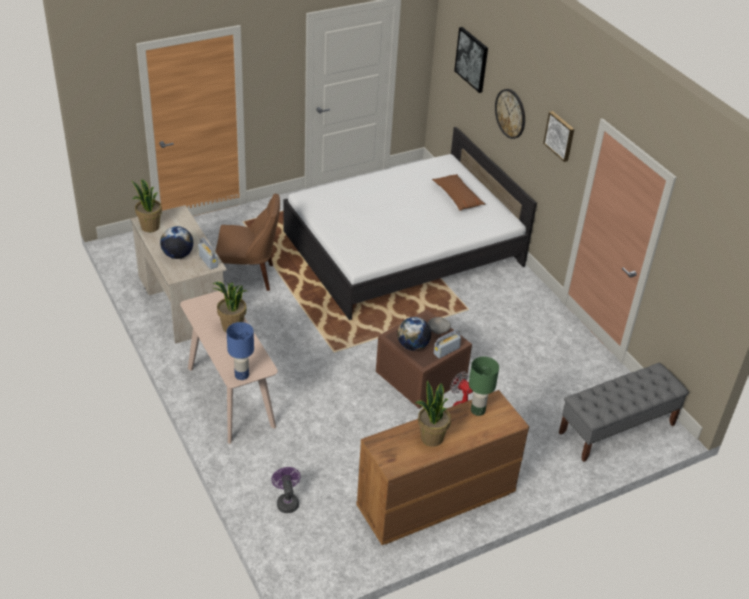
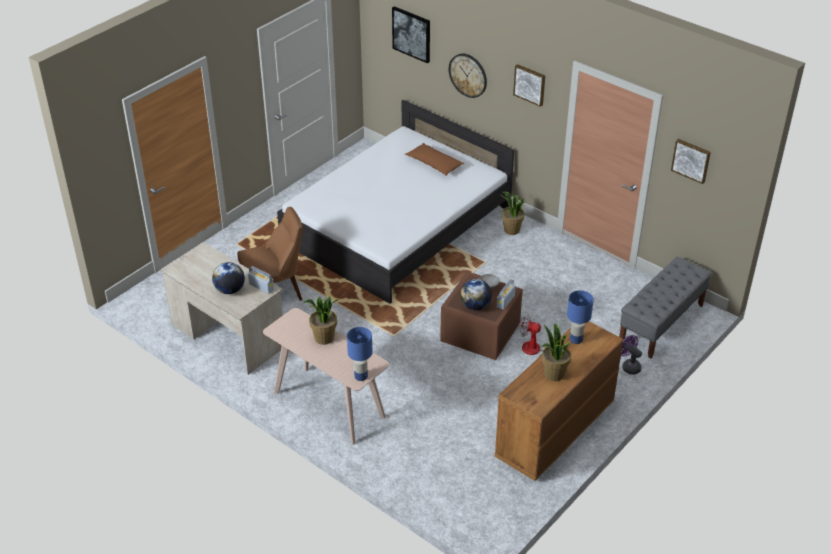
camera: 20 degrees left, 0 degrees up
(149, 227) = (185, 272): potted plant -> potted plant (511, 230)
(287, 501) = (434, 475): purple fan -> purple fan (629, 366)
(478, 410) = (576, 339): green table lamp -> blue table lamp
(691, 258) = (691, 160): none -> picture

